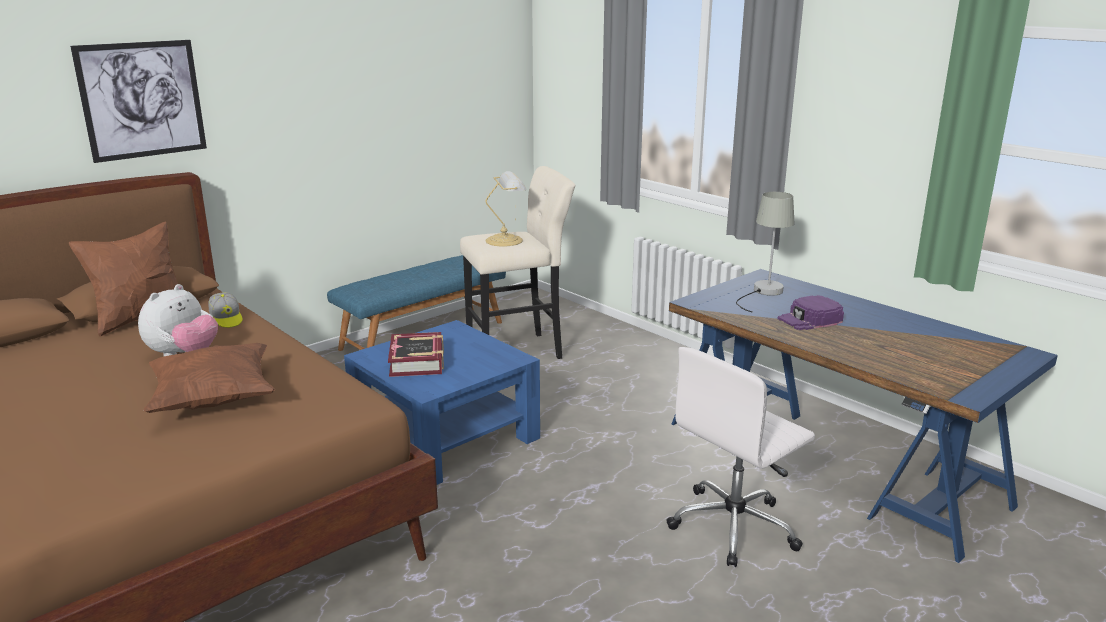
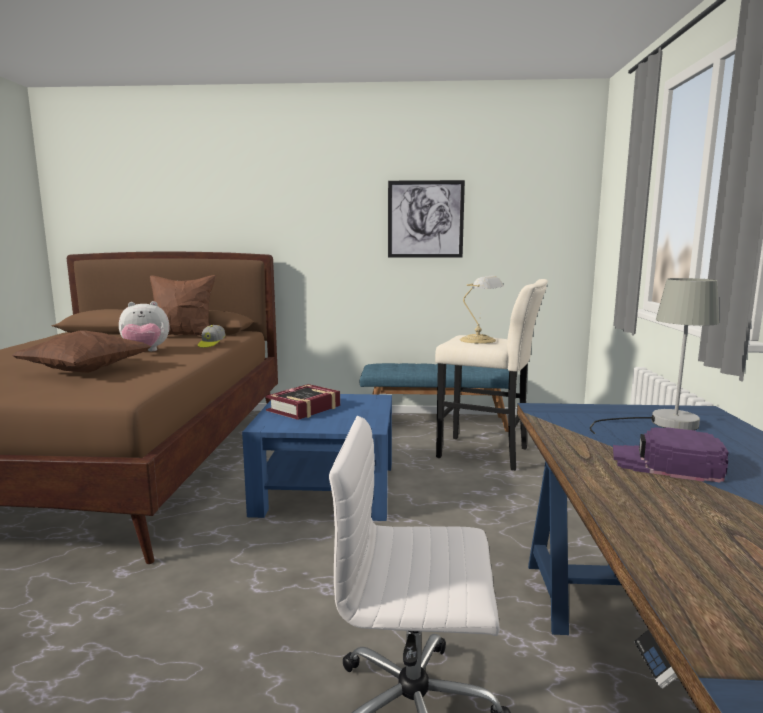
camera: 45 degrees right, 10 degrees down
(142, 100) = (247, 202): picture -> picture (425, 219)

